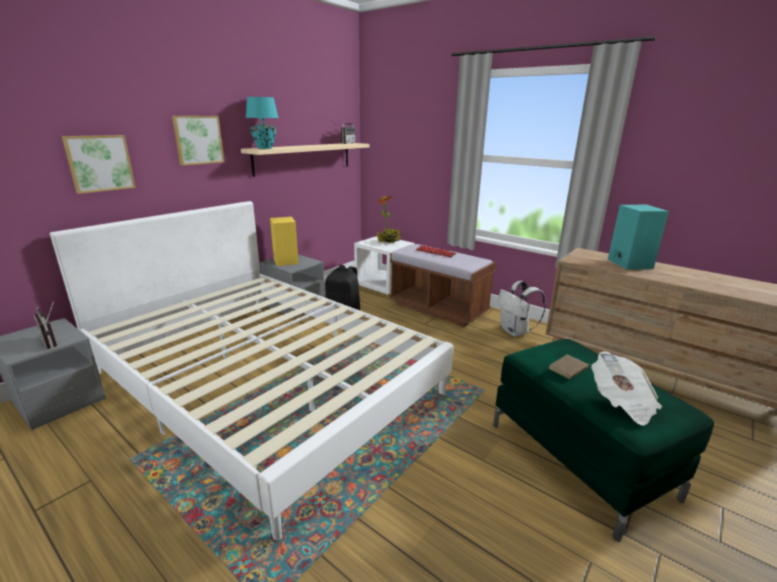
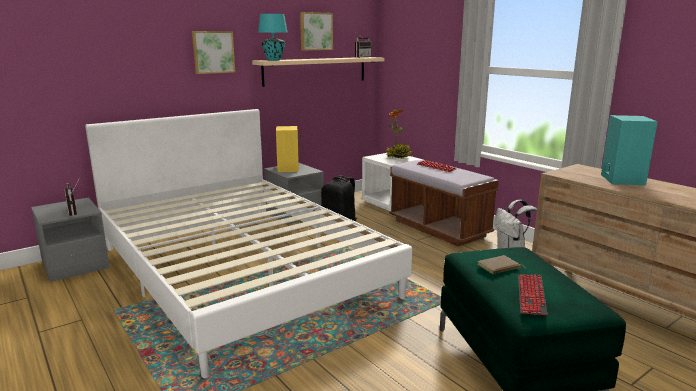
camera: 15 degrees right, 5 degrees down
(99, 163) = (129, 70): picture -> picture (315, 31)
(622, 402) = (531, 295): newspaper -> keyboard

